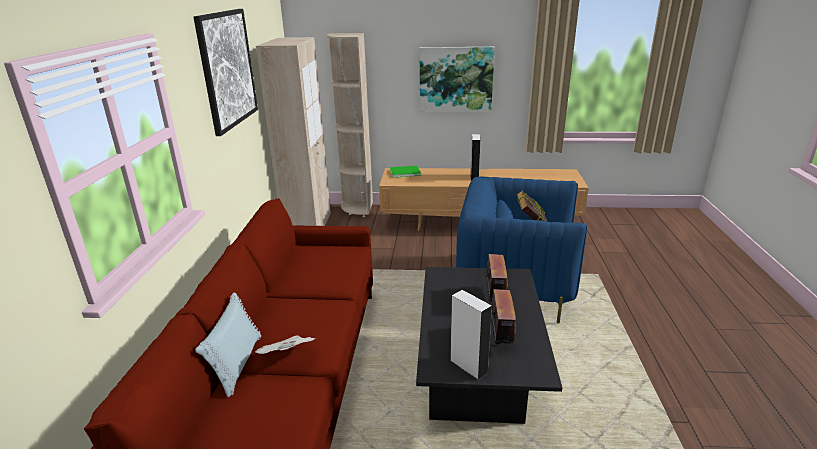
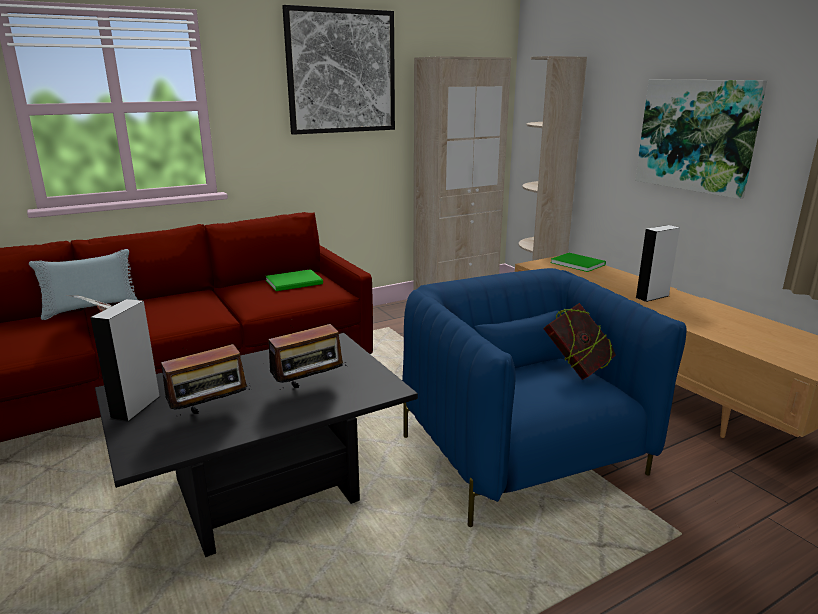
camera: 55 degrees right, 5 degrees down
(315, 257) = (296, 282): none -> green book

